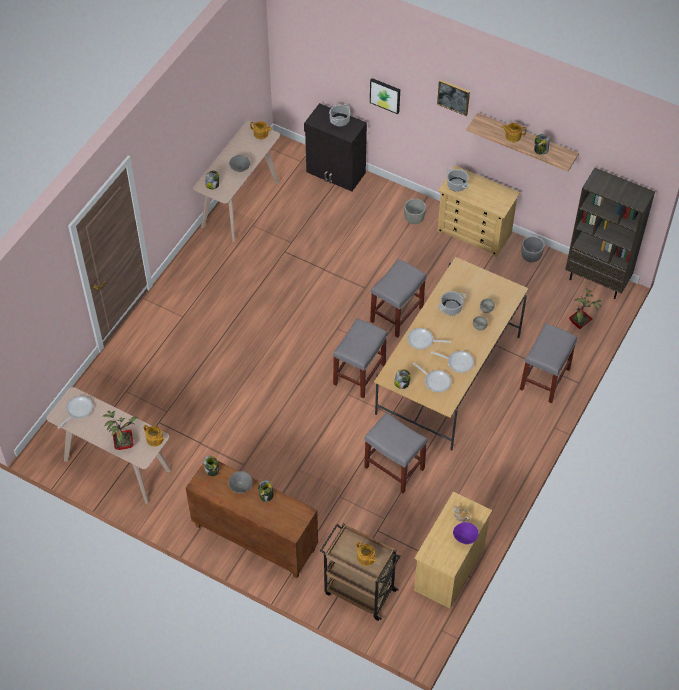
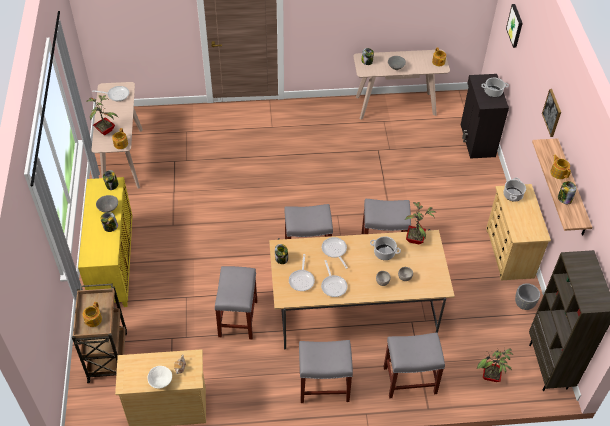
camera: 55 degrees right, 5 degrees down
(254, 538) = (113, 264): brown cabinet -> yellow cabinet
(385, 95) = (525, 87): picture -> picture (515, 25)
(413, 220) = (482, 208): grey planter -> none
(454, 278) = (415, 240): none -> potted plant
(464, 537) = (161, 381): purple bowl -> white bowl
(508, 442) = (323, 386): none -> grey stool

